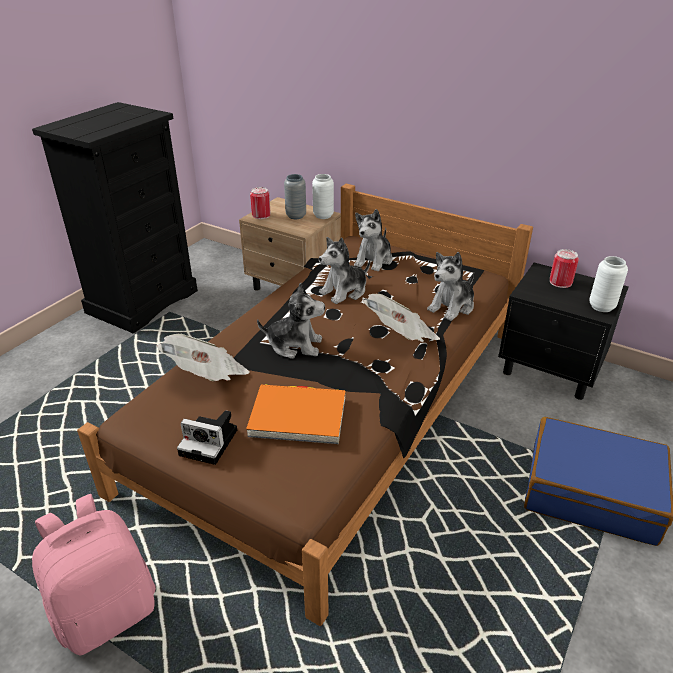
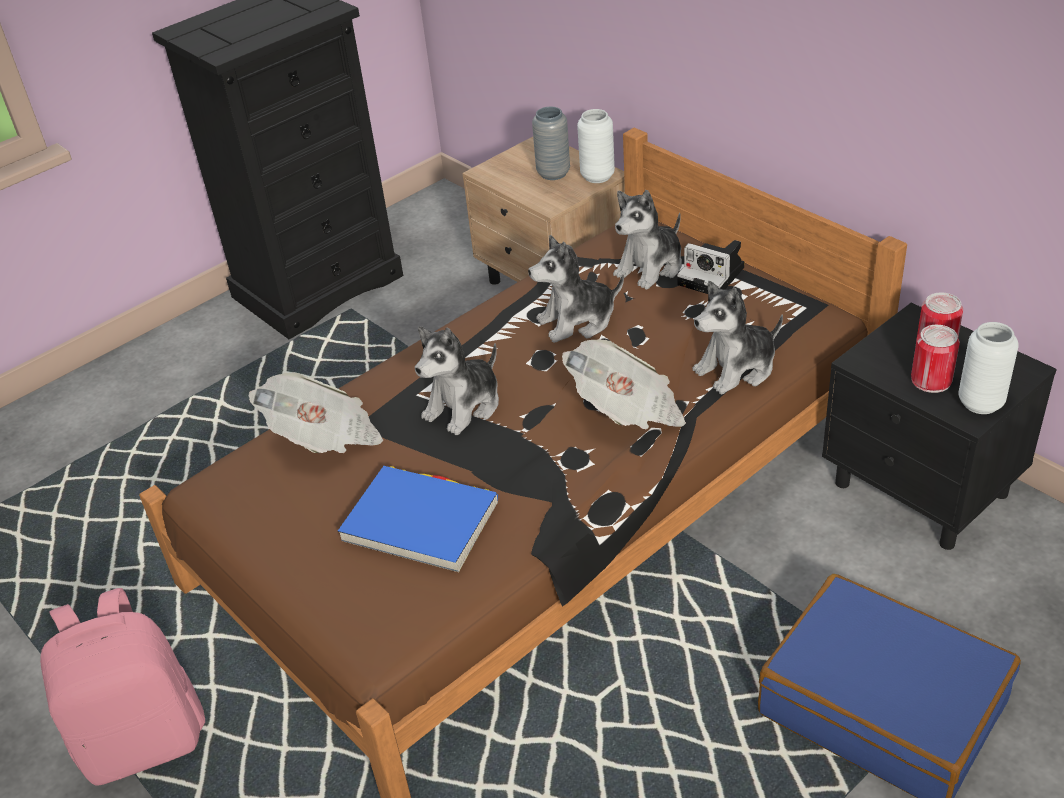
camera: 20 degrees right, 5 degrees up
(211, 442) = (293, 541): camera -> camera (713, 276)
(261, 215) = (499, 167): can -> can (931, 380)
(295, 345) = (464, 406): plush toy -> plush toy turned 105 degrees clockwise
(298, 417) = (421, 522): orange book -> blue book

